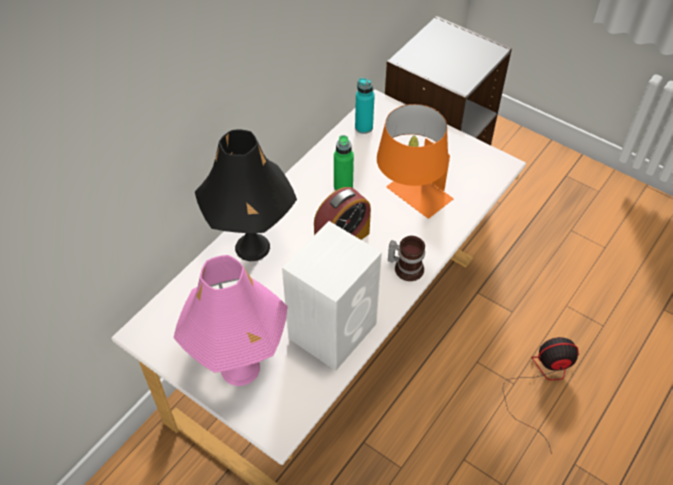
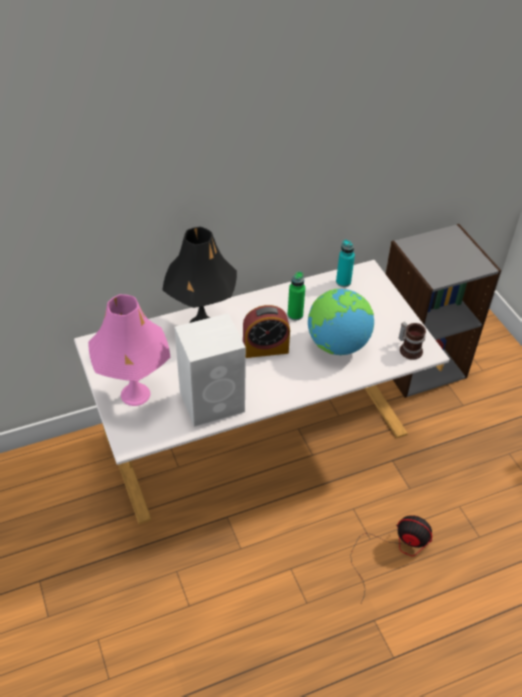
camera: 30 degrees right, 5 degrees down
(406, 267) = (296, 386): mug -> mug (410, 349)
(411, 200) = (337, 345): orange table lamp -> globe

